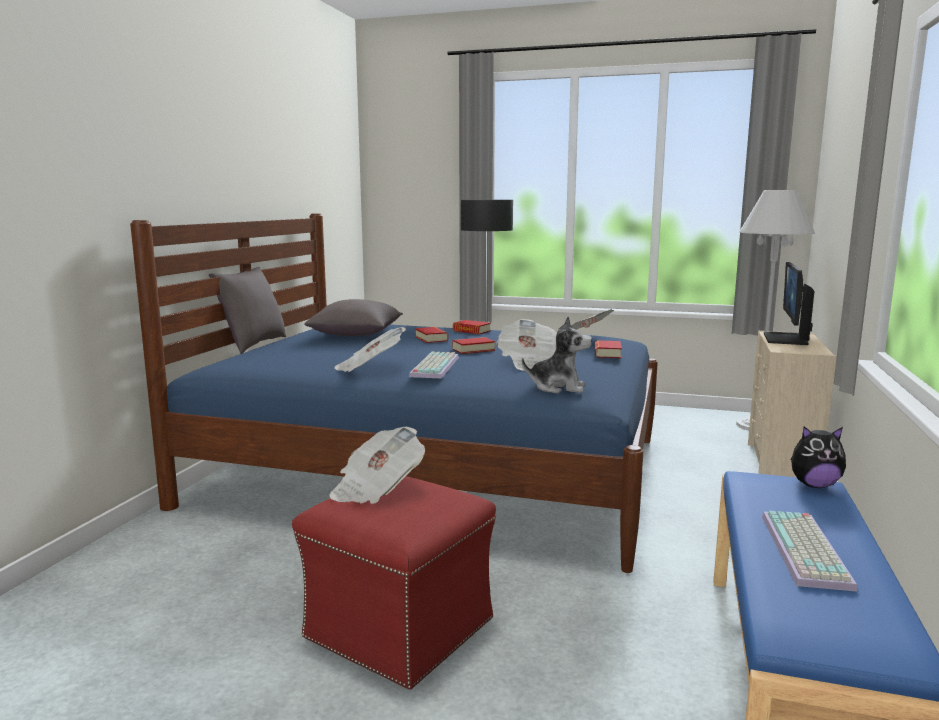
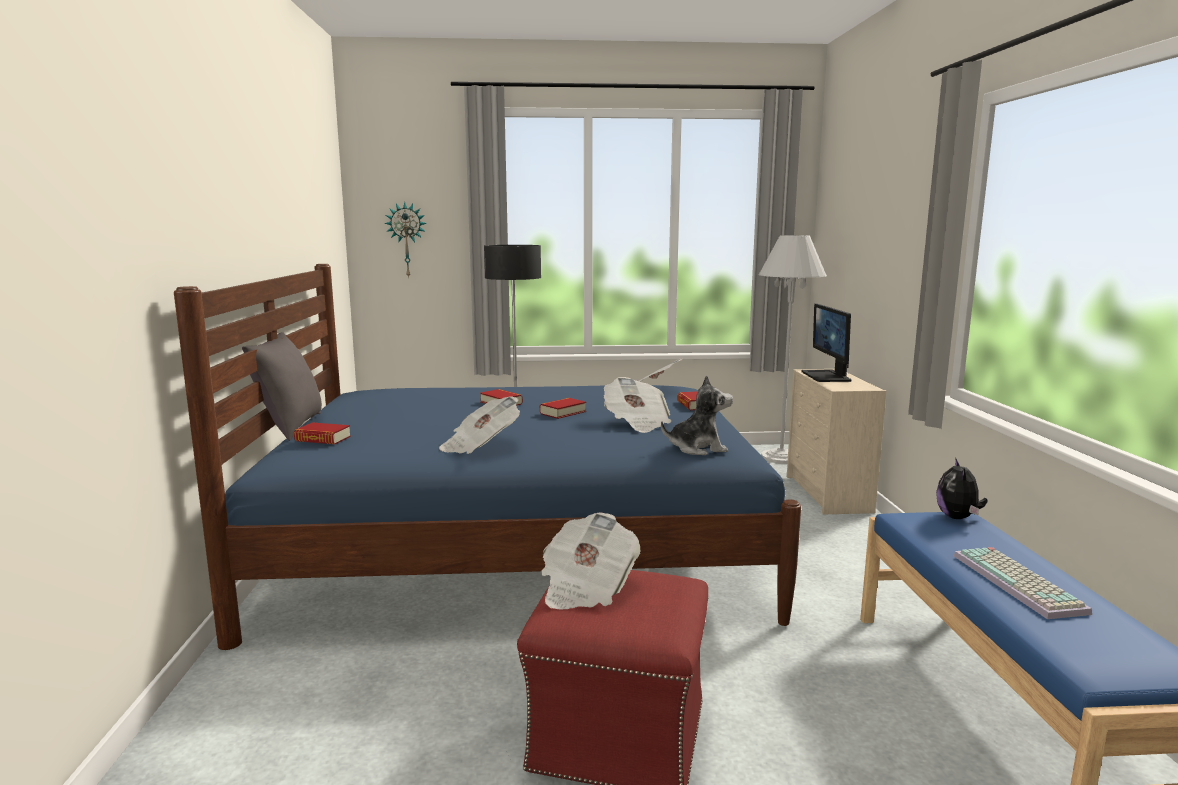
camera: 20 degrees left, 0 degrees up
(357, 335) = (410, 405): grey pillow -> none
(409, 196) = (407, 240): none -> wall clock
(433, 366) = (548, 437): keyboard -> none
(471, 331) = (530, 390): book -> book (323, 439)
(814, 485) = (958, 517): plush toy -> plush toy turned 120 degrees clockwise

